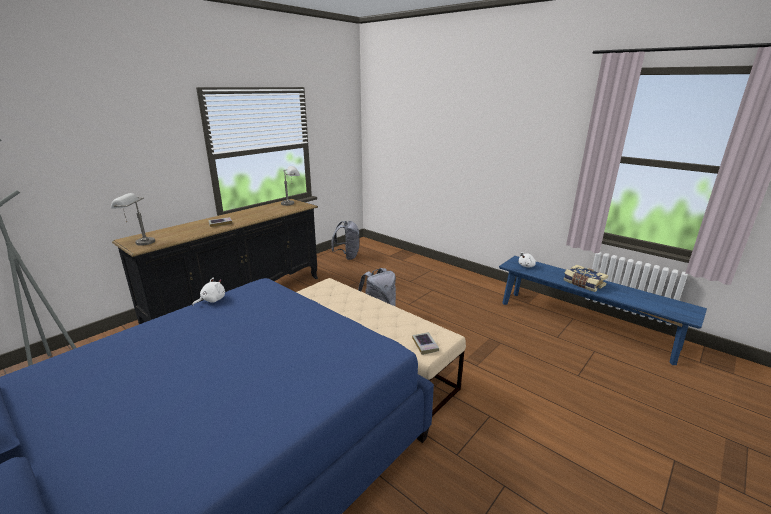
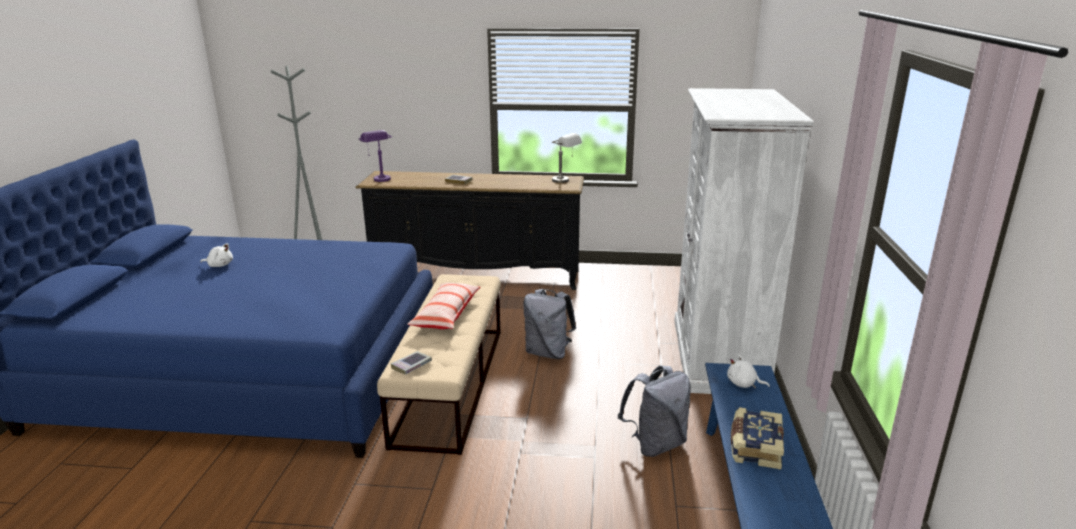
camera: 55 degrees right, 0 degrees up
(139, 242) = (379, 178): grey table lamp -> purple table lamp
(212, 300) = (343, 243): white plush toy -> white plush toy (219, 265)
(347, 256) = (655, 282): grey backpack -> grey backpack (655, 444)
(363, 310) = (446, 314): none -> pillow
(440, 273) = (717, 355): none -> white wardrobe

